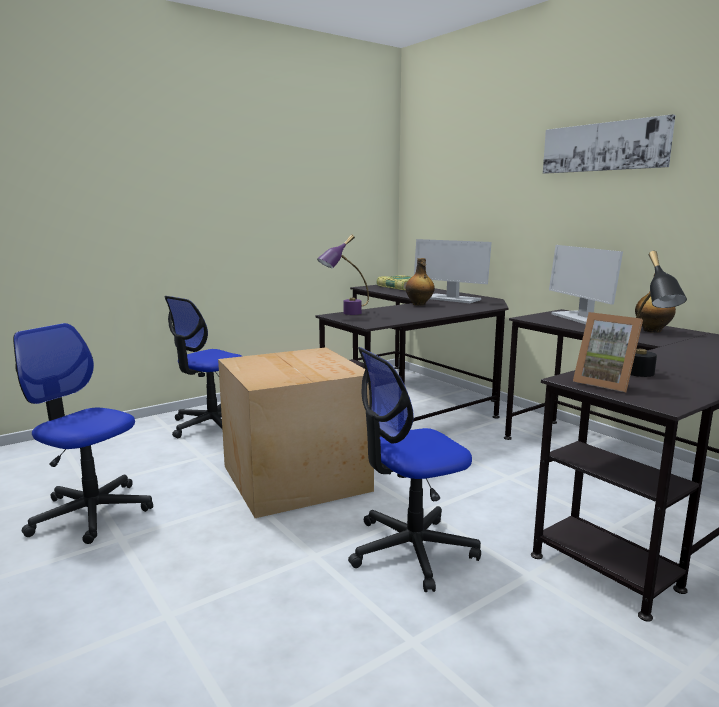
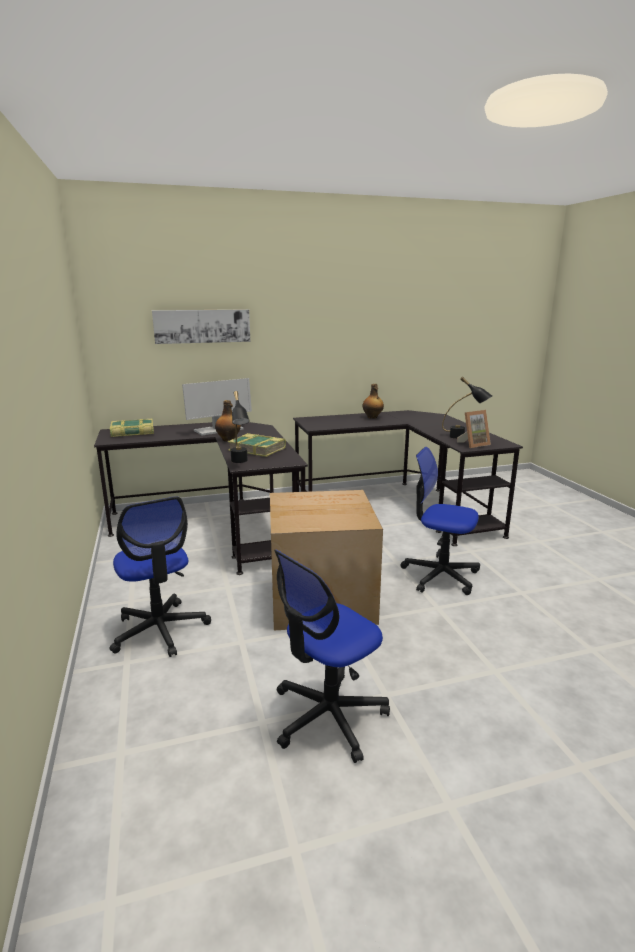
camera: 70 degrees left, 5 degrees up
(344, 314) = (240, 462): purple table lamp -> black table lamp
(398, 313) = (257, 449): none -> book
(411, 550) = (440, 575): office chair -> office chair turned 120 degrees clockwise
(582, 318) = (328, 420): monitor -> none
(604, 147) = (307, 305): picture -> picture (202, 326)

